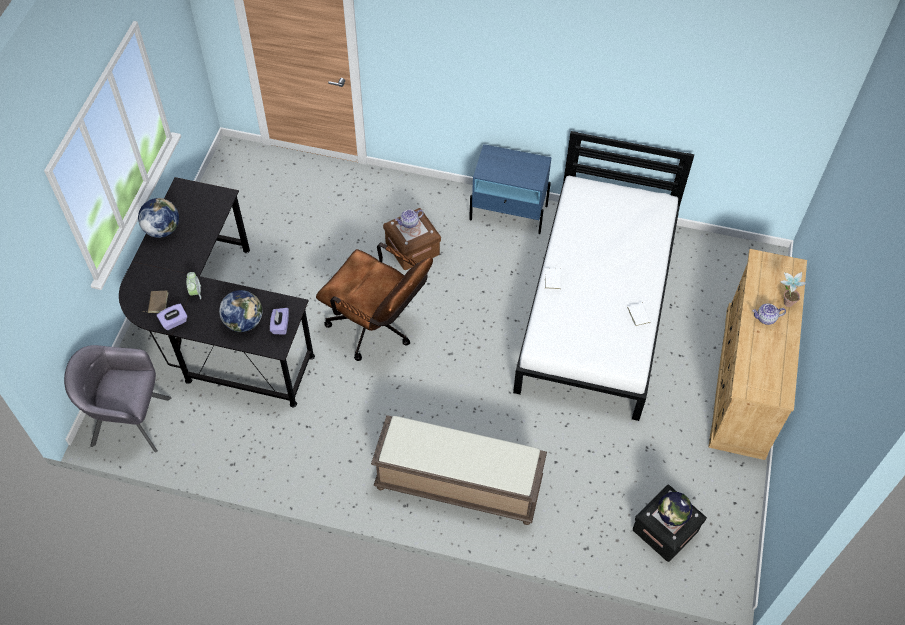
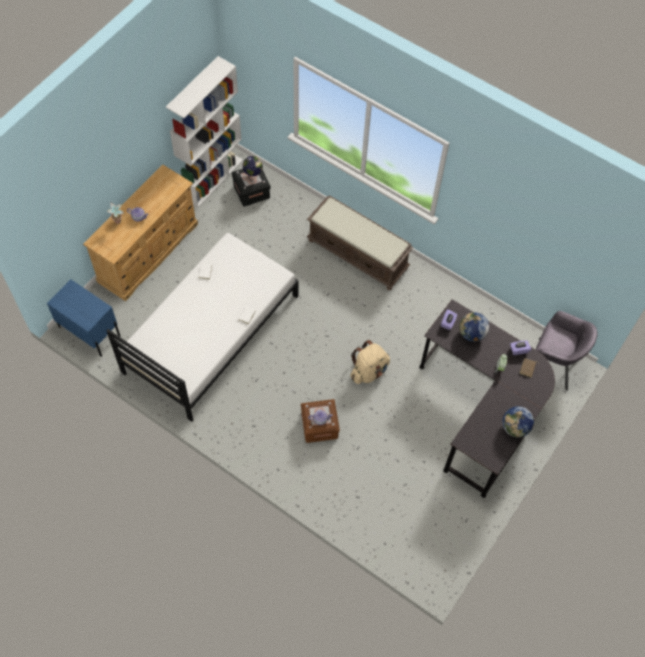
camera: 160 degrees left, 5 degrees up
(378, 328) = (369, 371): brown office chair -> beige backpack
(509, 213) = (233, 430): blue nightstand -> blue nightstand (89, 331)
(736, 530) = (212, 178): none -> white bookcase

